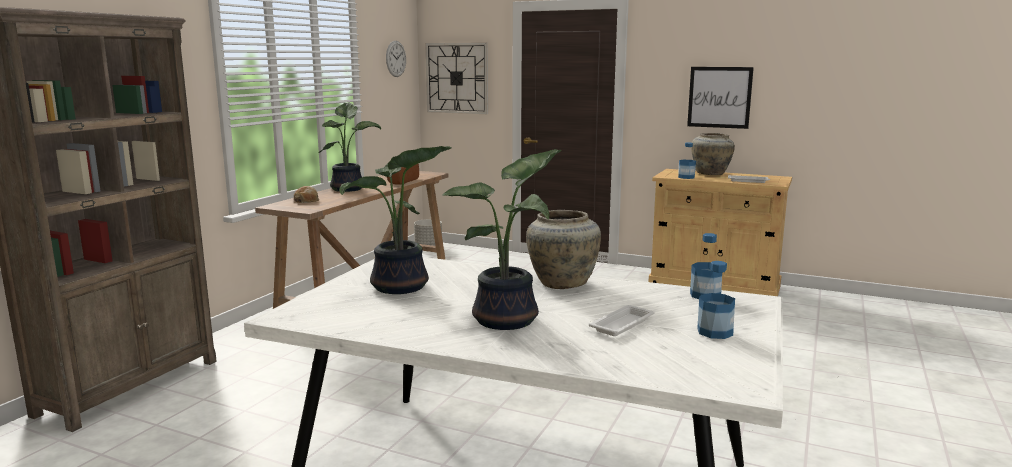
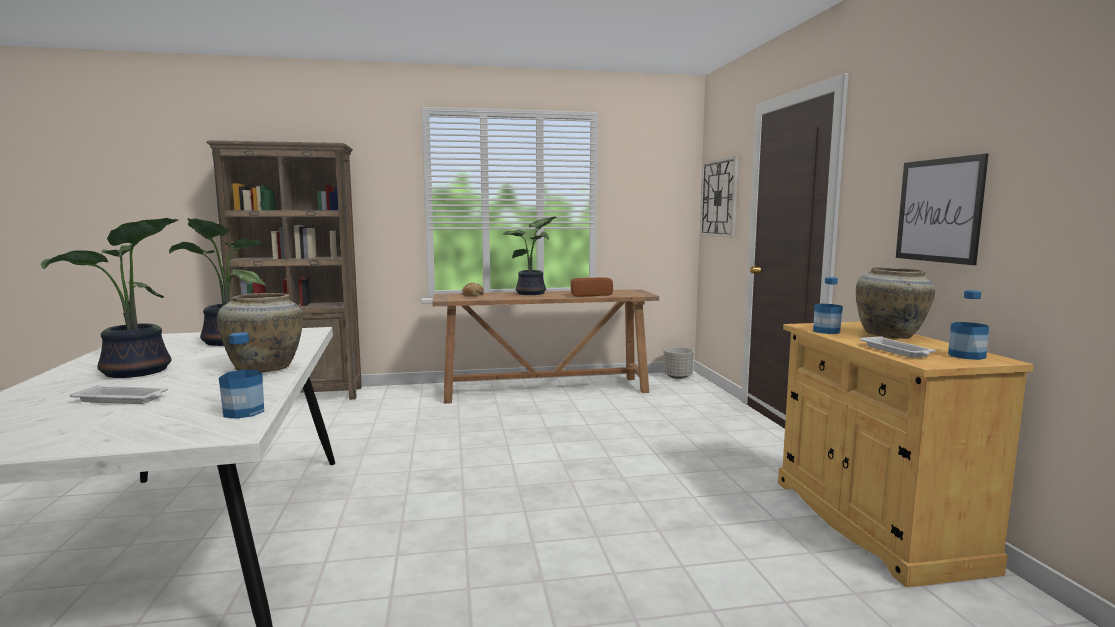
camera: 55 degrees right, 5 degrees down
(396, 59) = (659, 179): wall clock -> none
(715, 332) = (91, 430): bottle -> bottle (966, 356)

